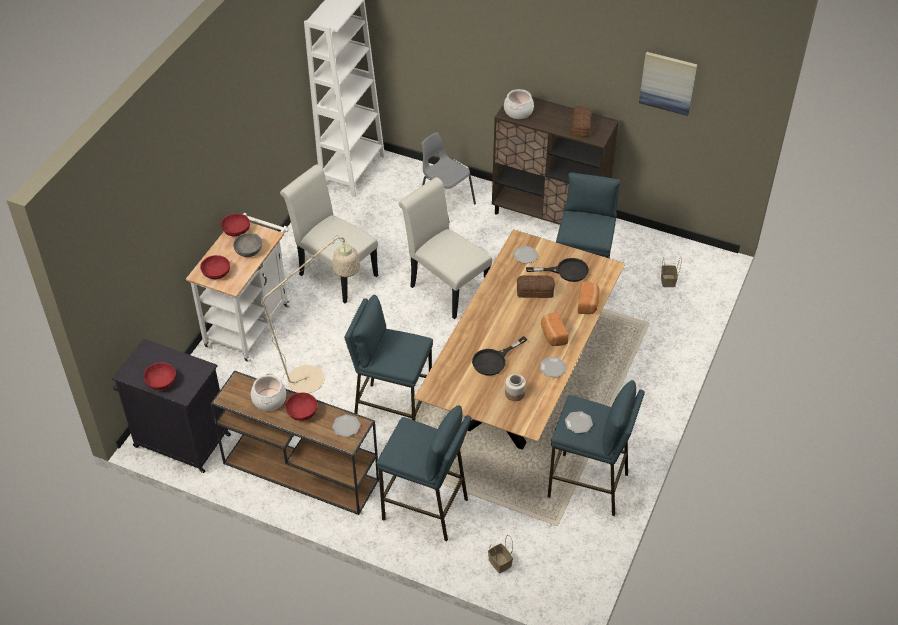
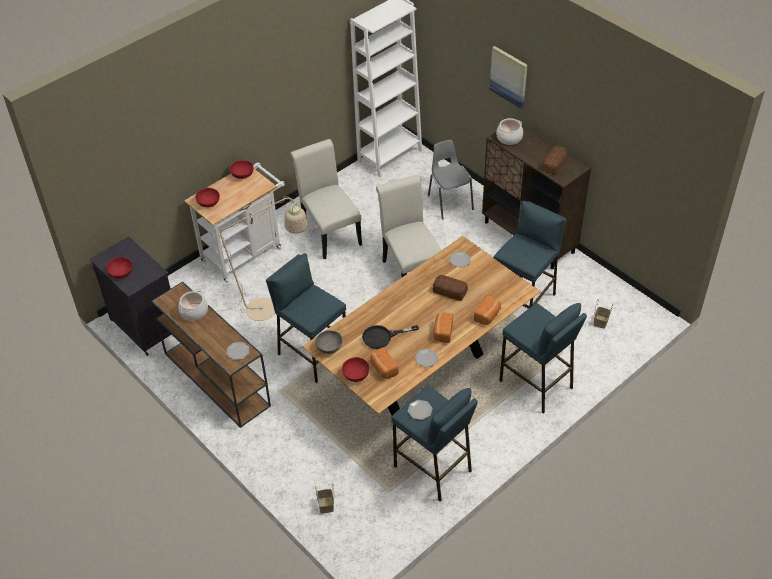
camera: 25 degrees right, 0 degrees up
(249, 251) = (242, 192): grey bowl -> grey bowl (329, 347)
(302, 412) = (212, 330): red bowl -> red bowl (356, 375)
(425, 509) = (293, 441): blue stool -> blue stool (536, 384)
(514, 393) = (383, 369): jar -> bread
(566, 271) = (485, 283): black frying pan -> none
(668, 82) = (631, 144): picture -> picture (509, 76)

